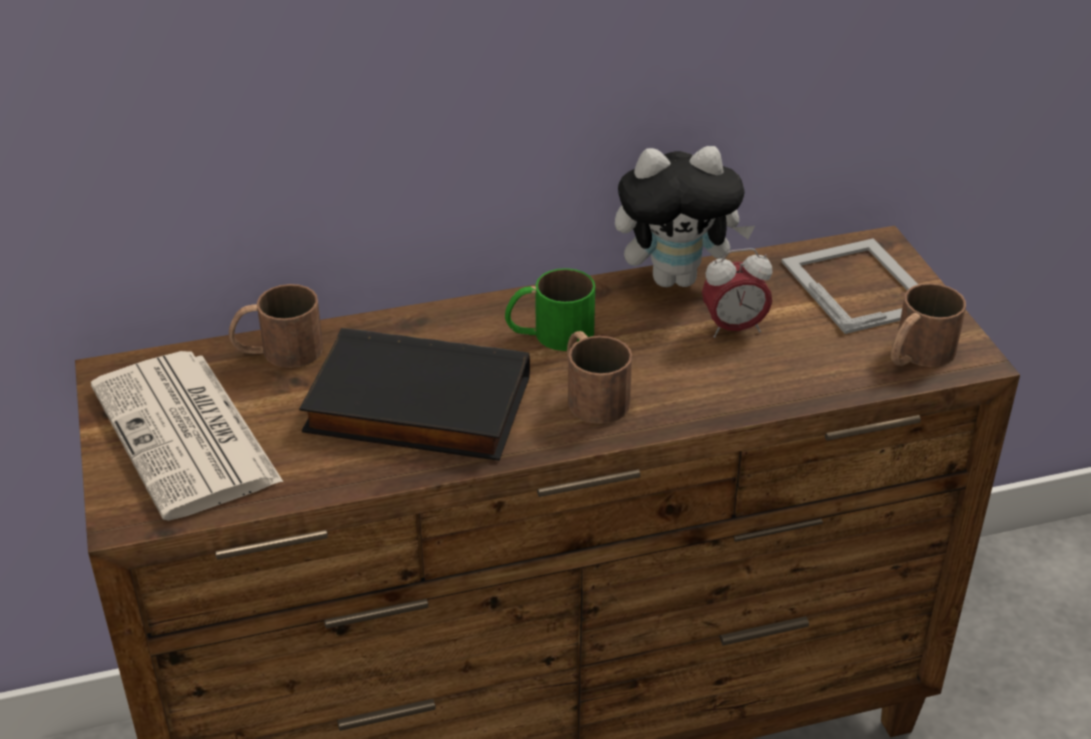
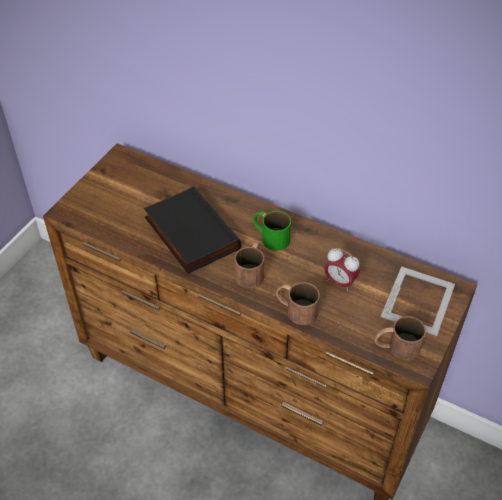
camera: 45 degrees right, 10 degrees up
(187, 436) = (113, 194): newspaper -> none
(277, 351) = (176, 181): brown mug -> brown mug (295, 309)
(676, 278) = (348, 246): plush toy -> none

